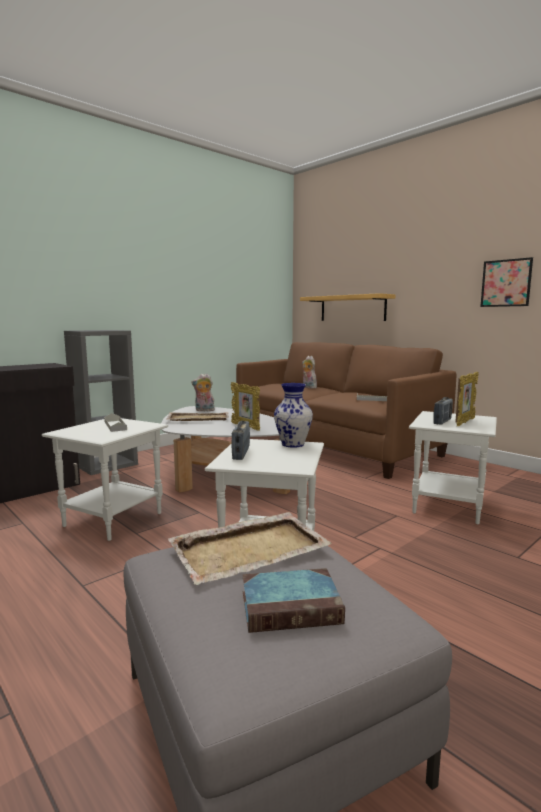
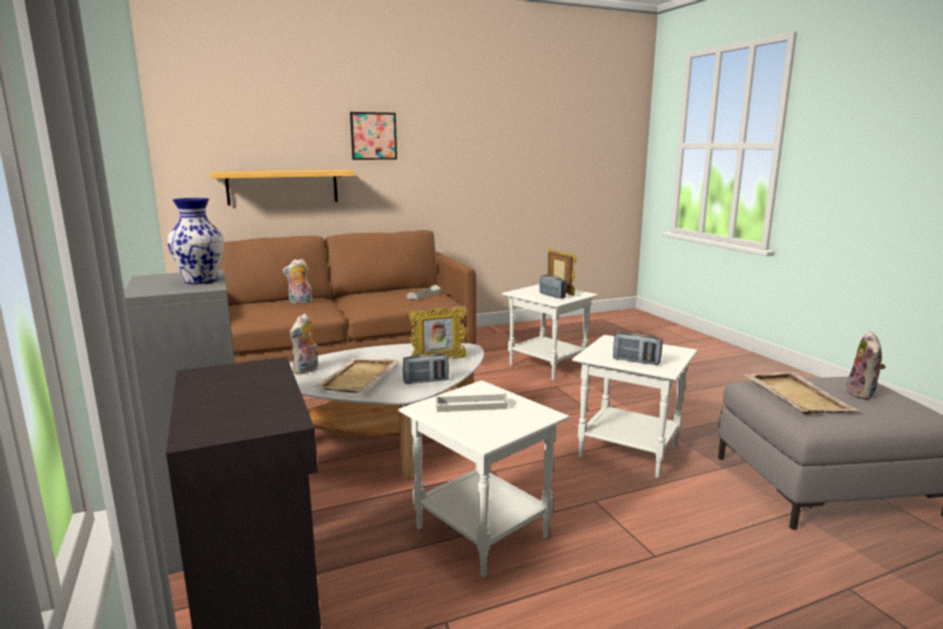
camera: 70 degrees left, 5 degrees up
(201, 429) = (426, 381): none -> radio
(292, 606) = (863, 394): book -> plush toy
(293, 444) = (610, 343): vase -> vase (201, 281)
(506, 283) = (464, 162): picture -> picture (373, 136)

